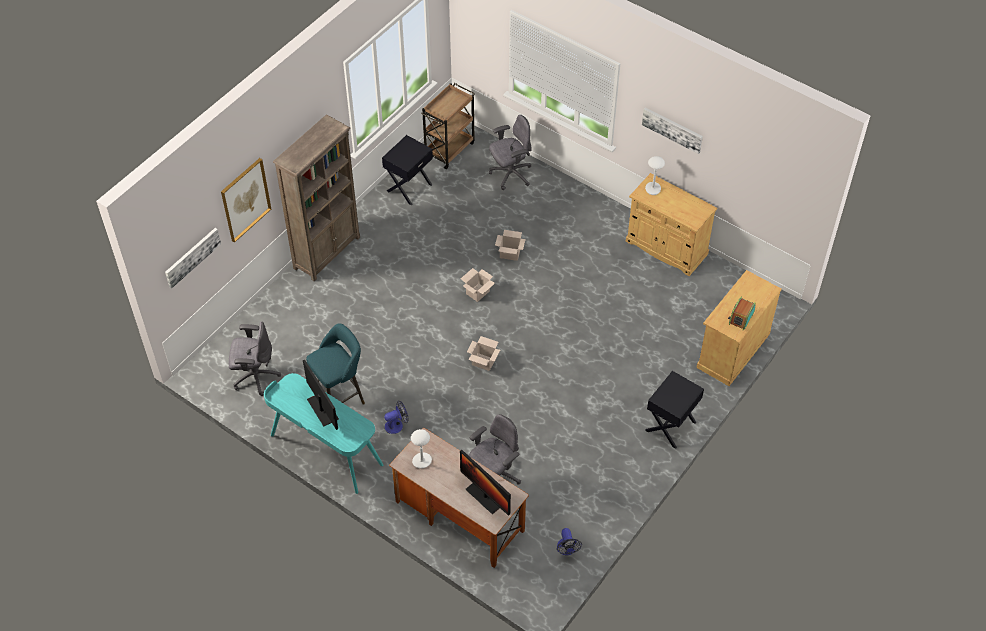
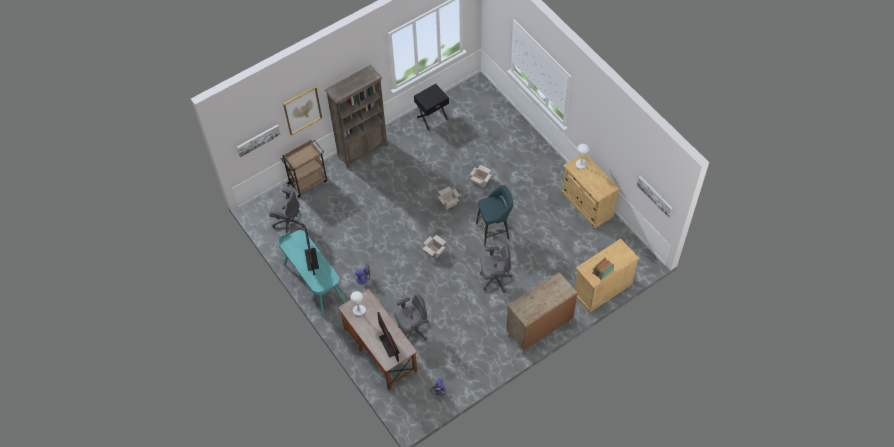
camera: 20 degrees right, 5 degrees up
(340, 397) = (335, 251): turquoise stool -> turquoise stool (494, 230)
(449, 149) = (469, 97): brown cart -> brown cart (308, 182)
(510, 175) = (502, 125): grey office chair -> grey office chair (495, 279)
(671, 426) = (539, 329): black nightstand -> brown dresser
(672, 129) = (598, 129): picture -> picture (655, 196)

